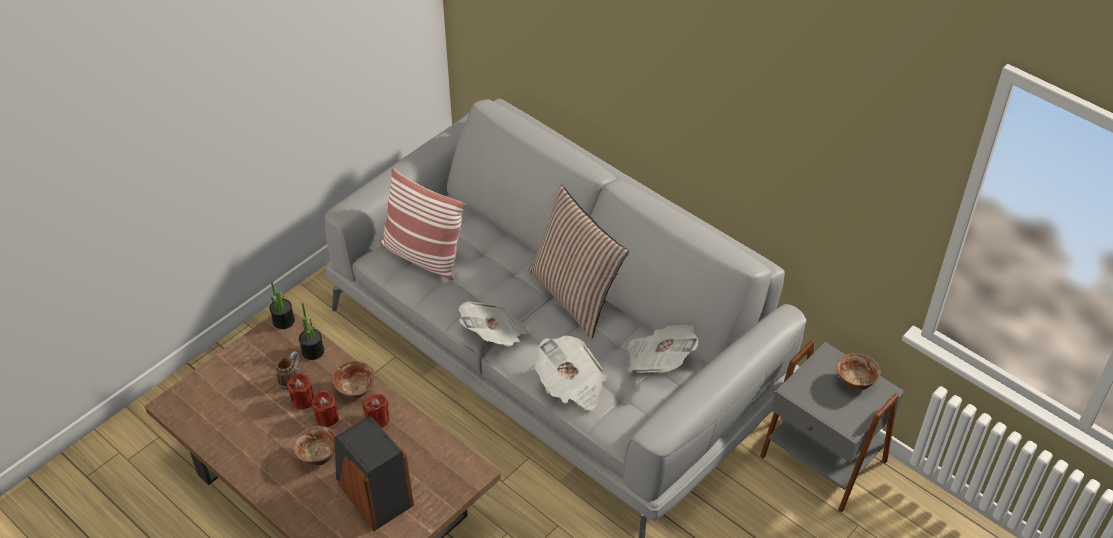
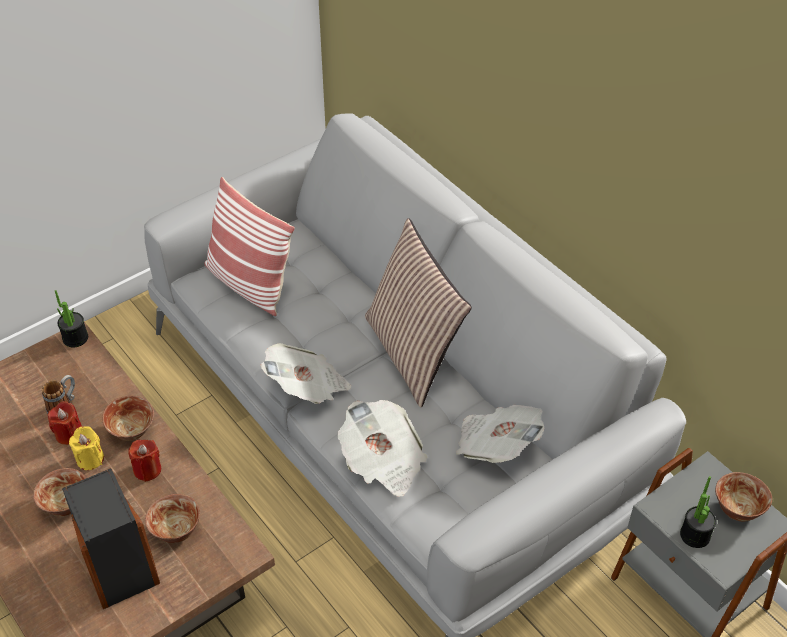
camera: 10 degrees right, 0 degrees up
(313, 351) = (97, 377): potted plant -> potted plant (695, 535)
(327, 418) = (90, 459): red candle -> yellow candle
(415, 464) = (176, 531): none -> bowl

